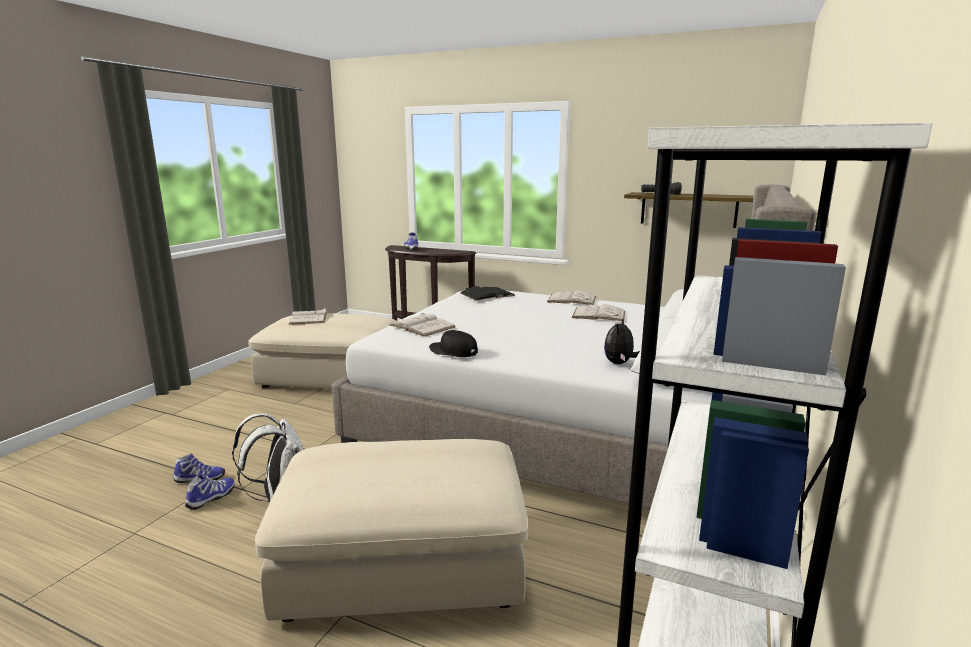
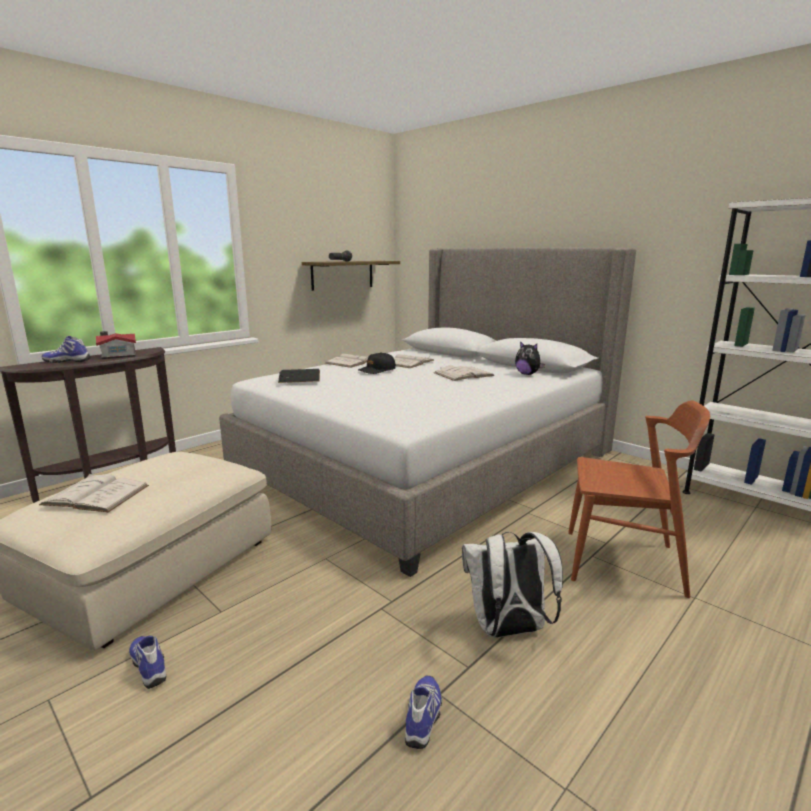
camera: 70 degrees left, 0 degrees up
(212, 498) = (485, 697): shoe -> shoe (150, 666)
(401, 562) = (623, 562): beige ottoman -> brown chair
(422, 326) = (383, 406): white book -> white book (463, 374)
(435, 251) = (117, 356): none -> toy house
(453, 351) = (474, 405): black cap -> black cap (377, 370)

